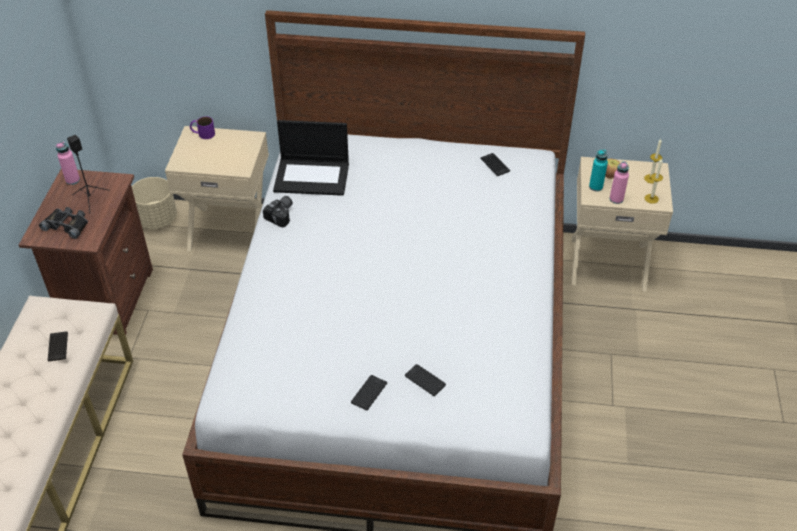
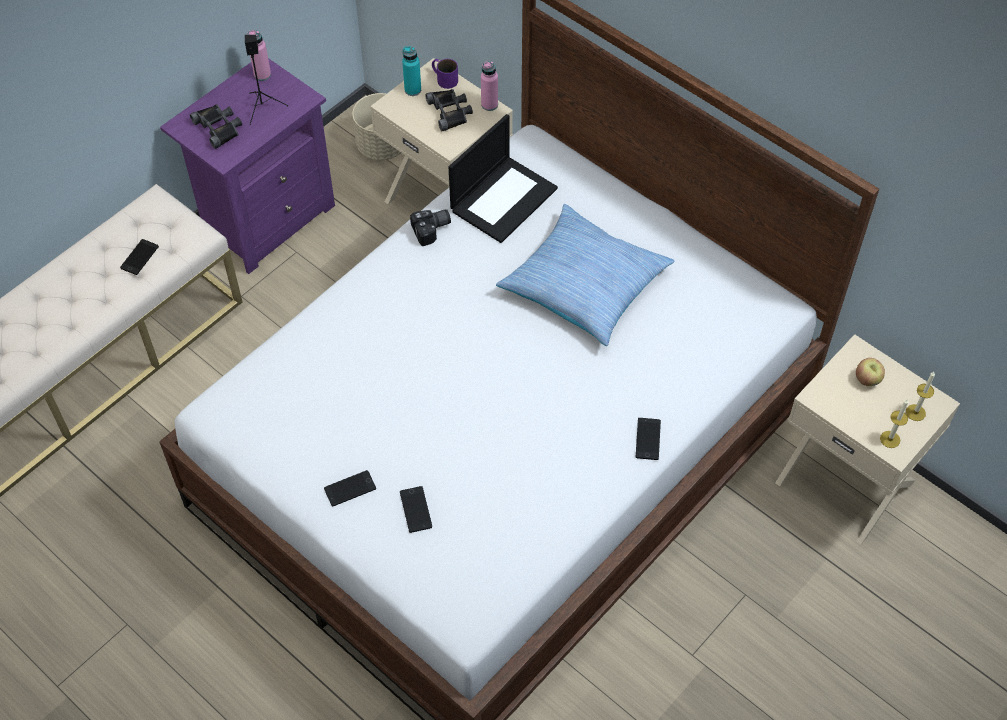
camera: 35 degrees right, 10 degrees up
(107, 300) = (266, 218): brown nightstand -> purple nightstand
(224, 150) = (450, 112): none -> black binoculars
(313, 176) = (503, 198): laptop -> laptop turned 90 degrees counterclockwise
(409, 199) = (584, 284): none -> pillow
(495, 165) = (722, 292): phone -> phone (648, 439)
(595, 187) = (834, 385): turquoise bottle -> turquoise bottle (413, 90)
(616, 199) = (844, 415): pink bottle -> pink bottle (489, 105)

